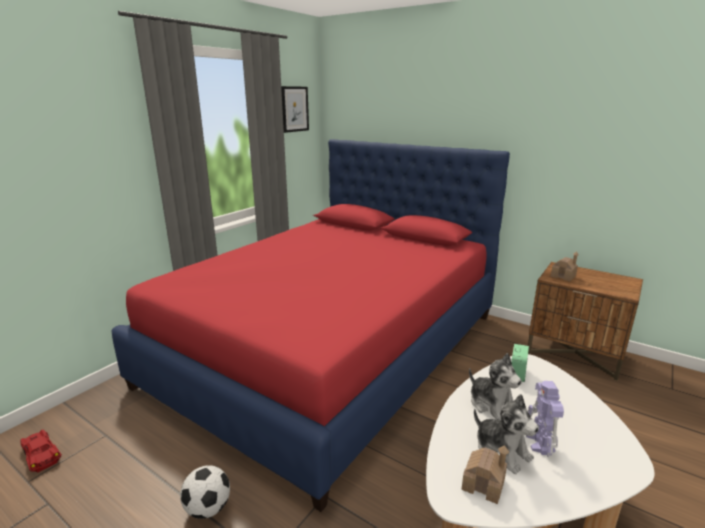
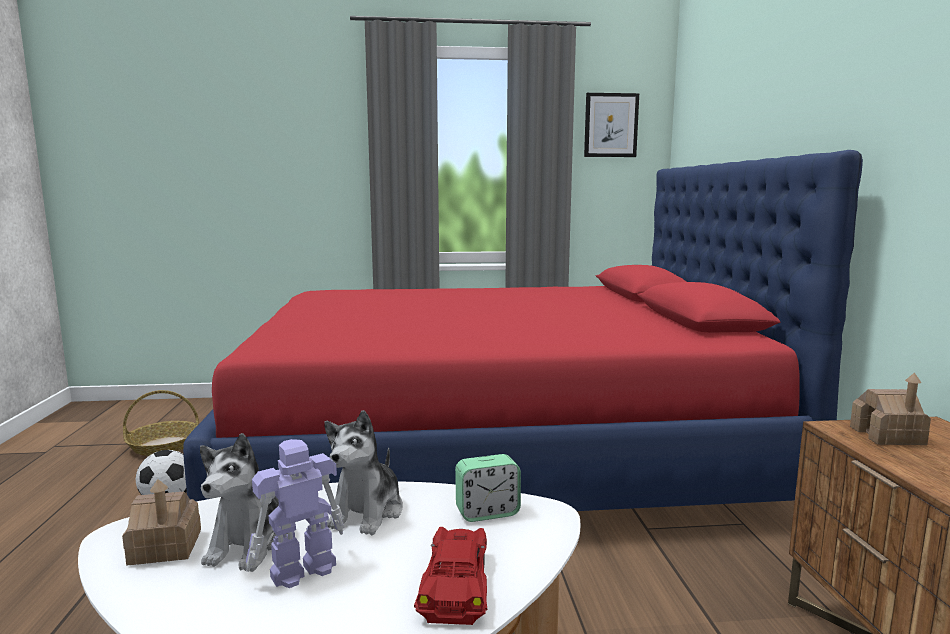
camera: 50 degrees right, 10 degrees down
(41, 454) = (182, 418): red toy car -> red toy car (457, 585)
(90, 483) = (164, 445): none -> basket

